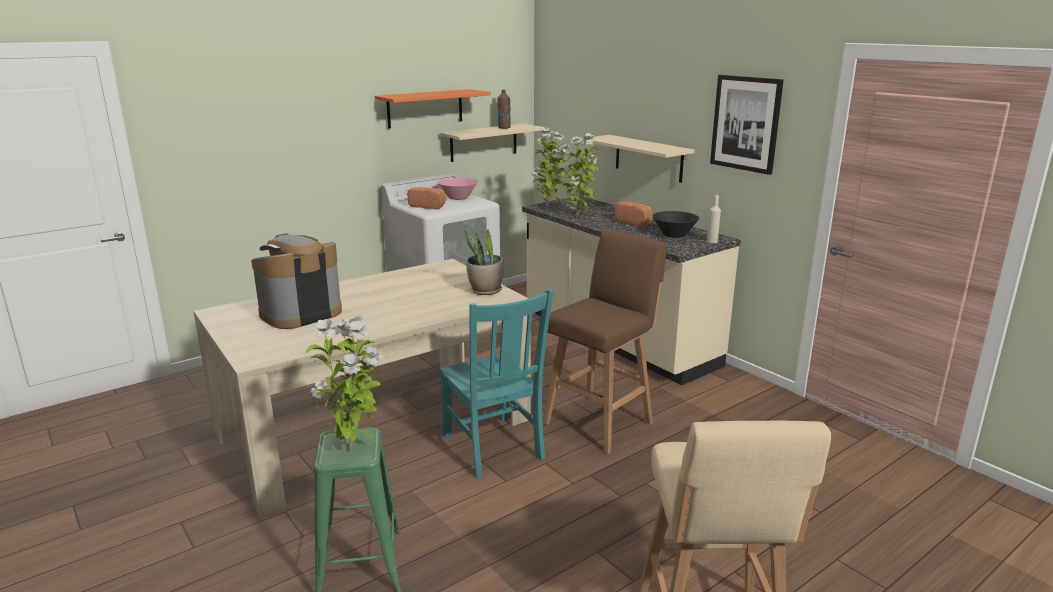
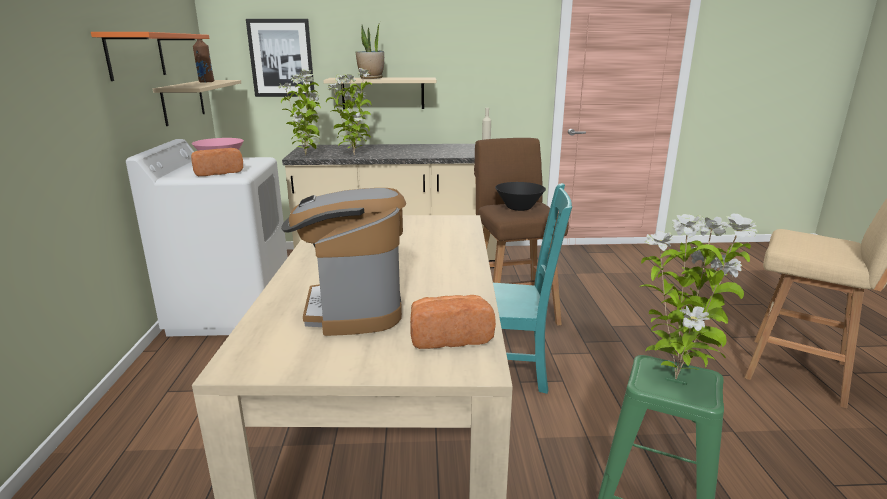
camera: 55 degrees left, 0 degrees up
(485, 291) = (434, 222): potted plant -> potted plant (371, 78)
(634, 222) = (405, 149): bread -> bread (449, 336)
(674, 235) = (455, 149): black bowl -> black bowl (519, 208)
(746, 123) = (484, 48): picture -> picture (281, 58)

